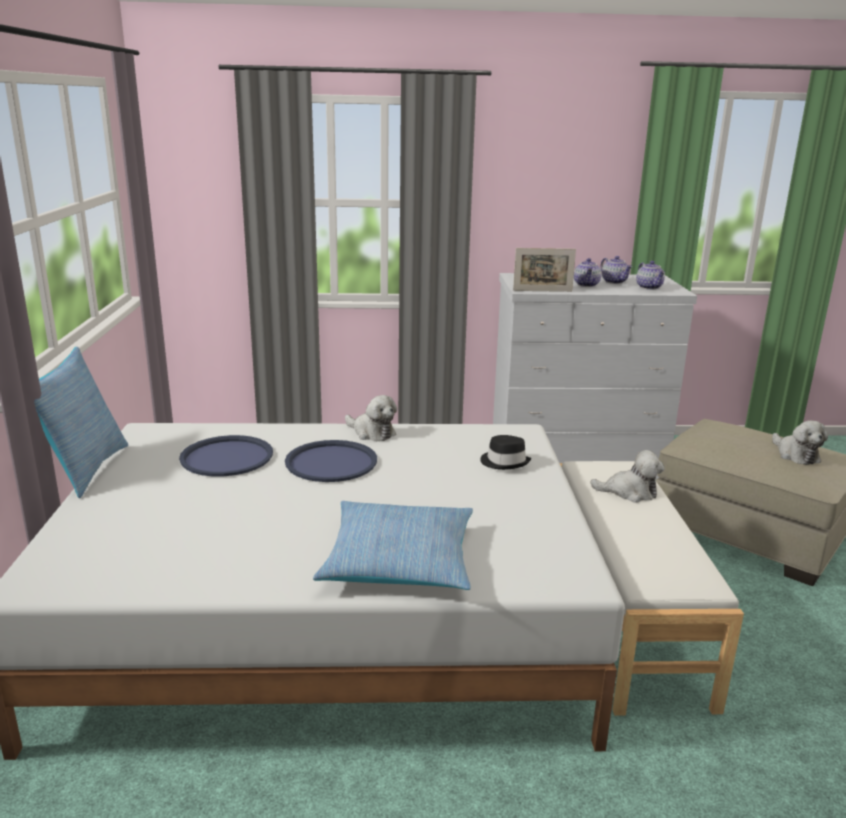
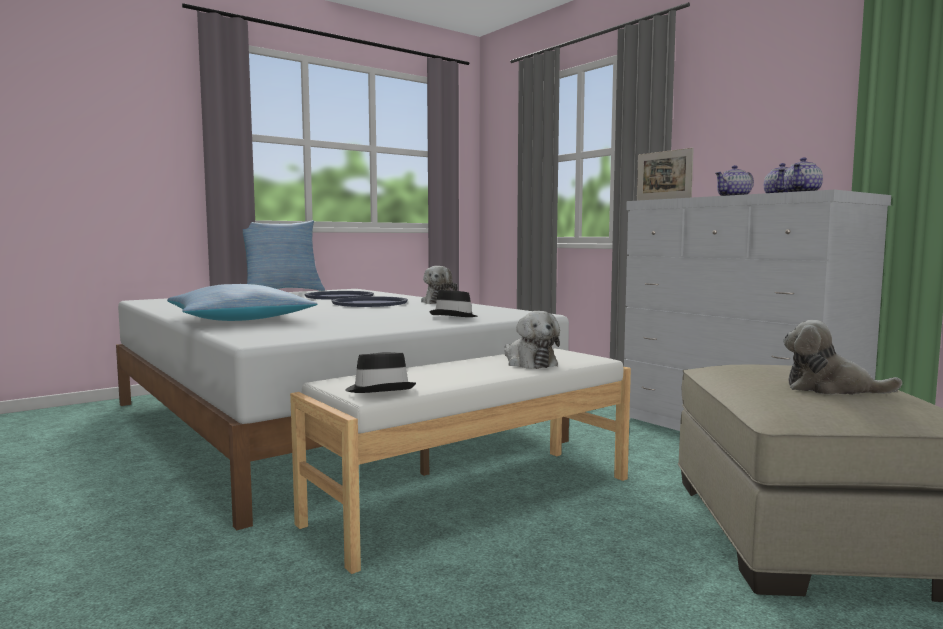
camera: 55 degrees right, 15 degrees down
(691, 576) = (380, 389): none -> black hat
(795, 455) = (830, 389): plush toy -> plush toy turned 75 degrees clockwise

